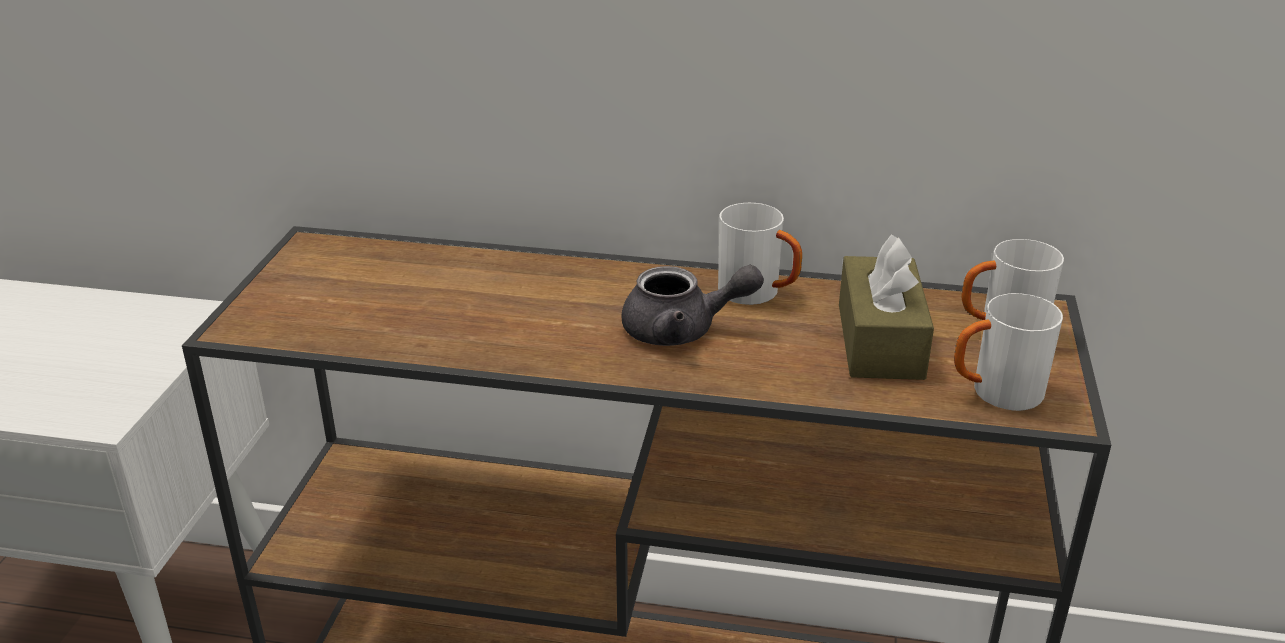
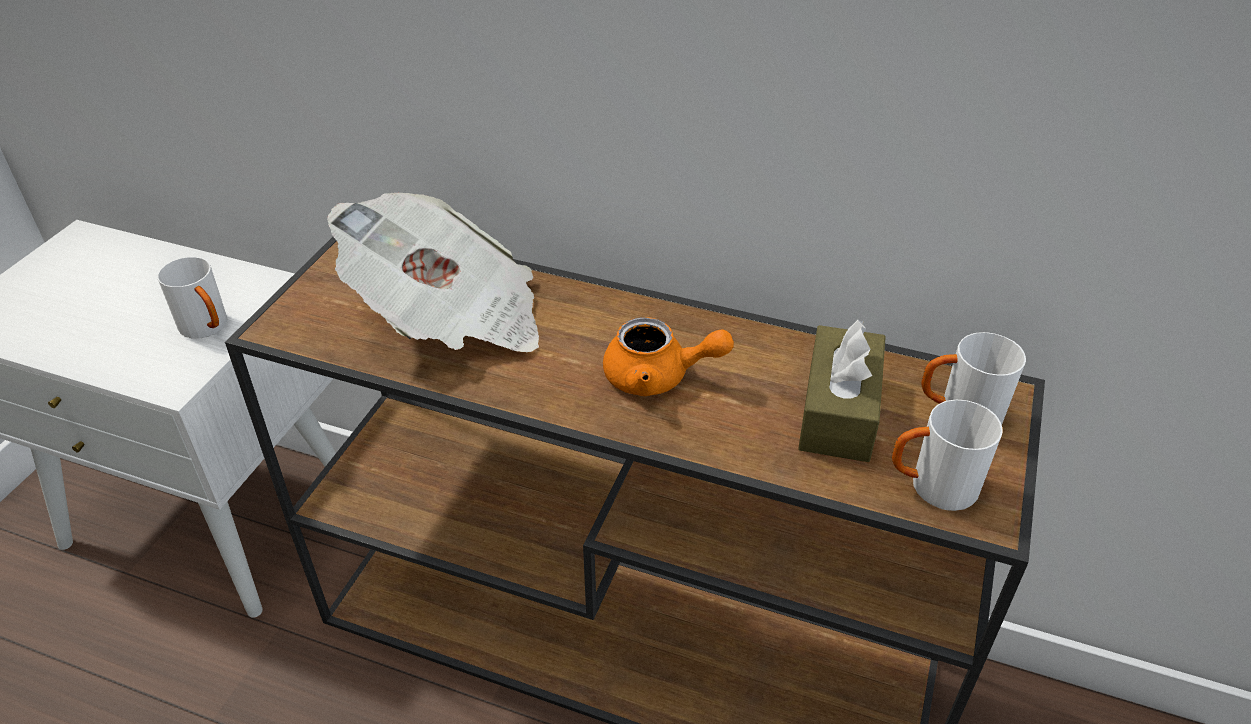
camera: 10 degrees right, 10 degrees up
(437, 300) = (450, 317): none -> newspaper
(682, 330) = (658, 377): grey teapot -> orange teapot
(759, 294) = (739, 344): white mug -> white mug (208, 329)

